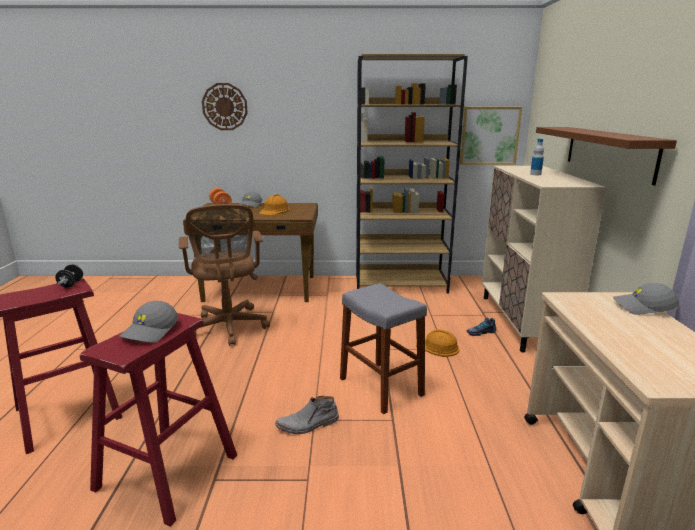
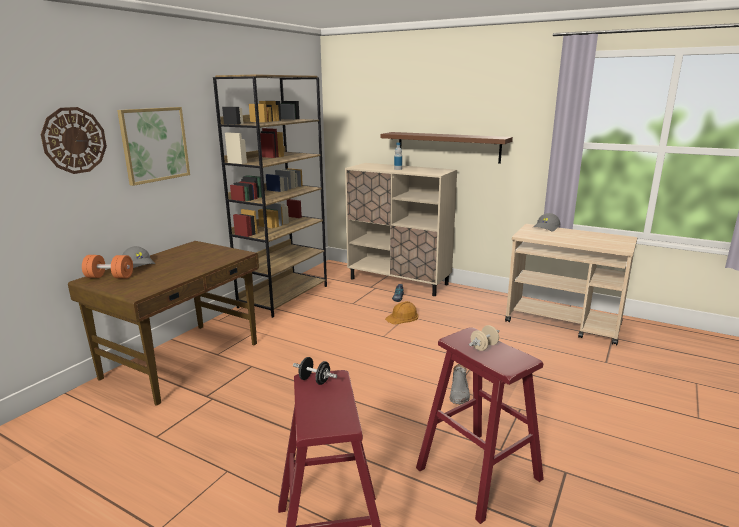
camera: 60 degrees left, 0 degrees up
(151, 331) = (484, 347): grey cap -> beige dumbbell
(229, 328) = (254, 398): brown office chair -> none
(274, 211) = (192, 259): orange hard hat -> none
(381, 387) = (434, 352): grey stool -> none
(489, 136) = (305, 143): picture -> picture (154, 144)

